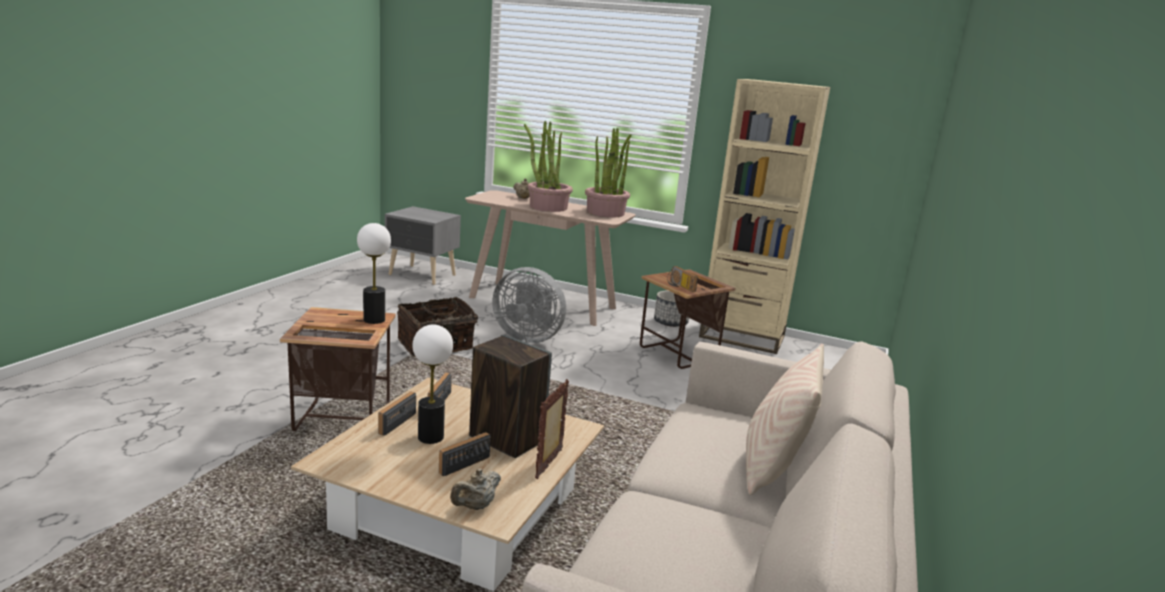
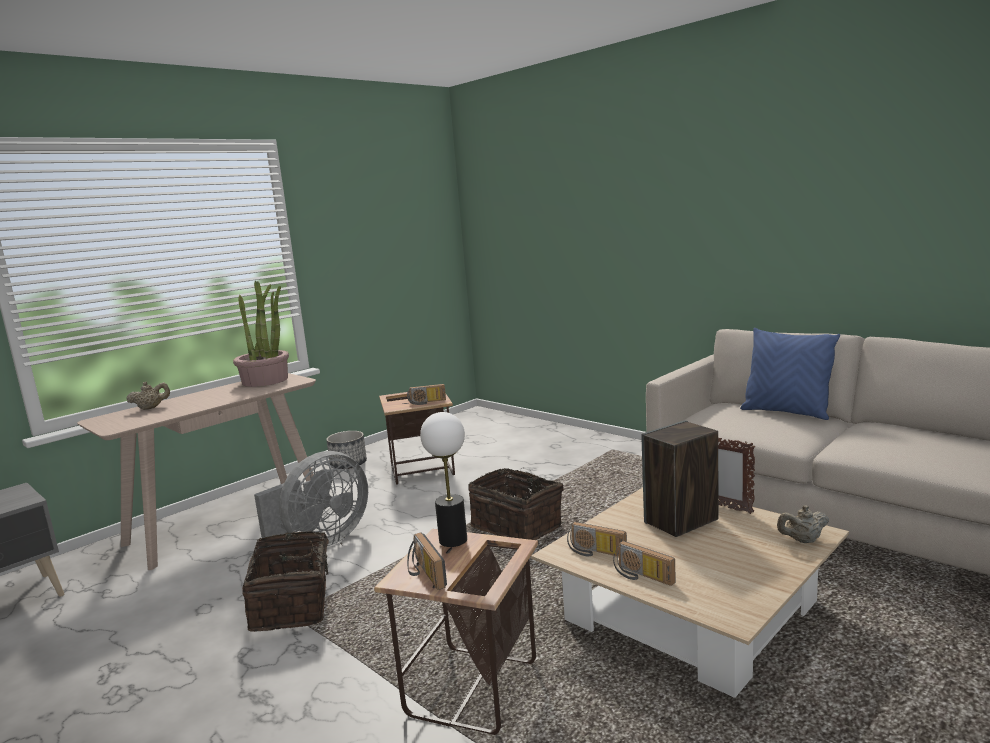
camera: 65 degrees left, 5 degrees down
(431, 437) = (677, 557): table lamp -> none
(462, 462) = (726, 543): radio -> radio (423, 574)
(475, 506) = (803, 541): beige teapot -> beige teapot turned 105 degrees clockwise
(548, 207) = (211, 400): potted plant -> none
(590, 411) = (518, 526): none -> basket
(742, 337) = (406, 442): beige bookcase -> none
(772, 468) = (786, 412): beige pillow -> blue pillow

